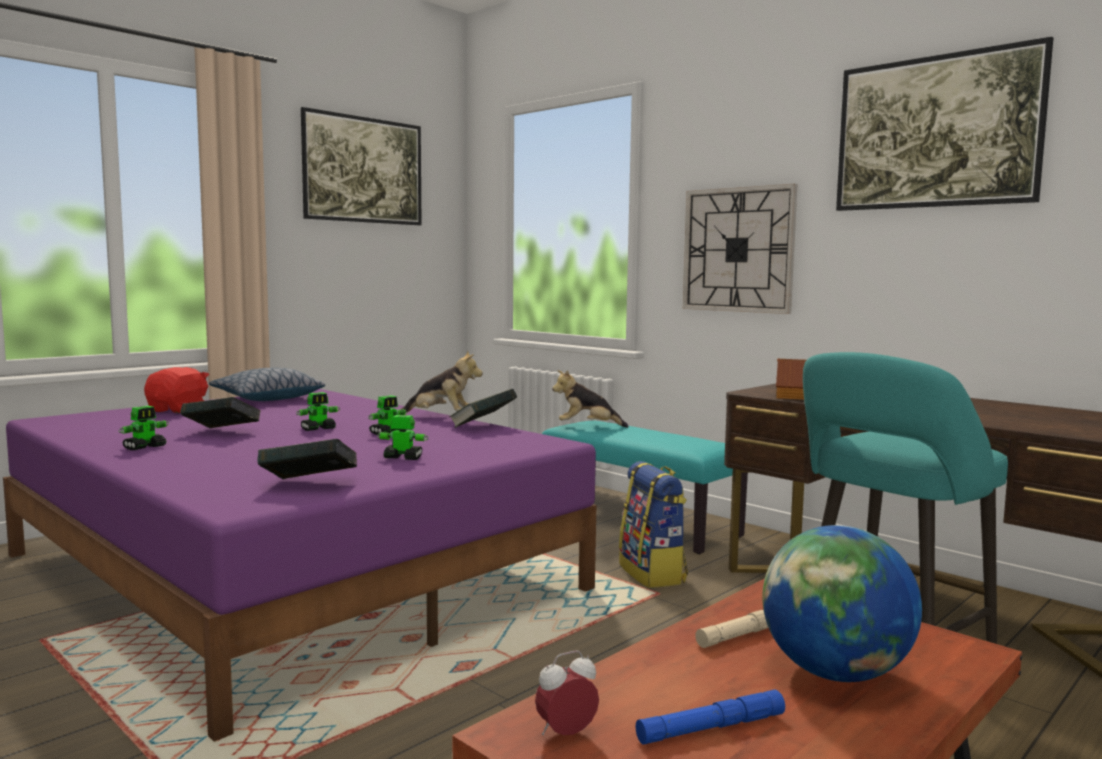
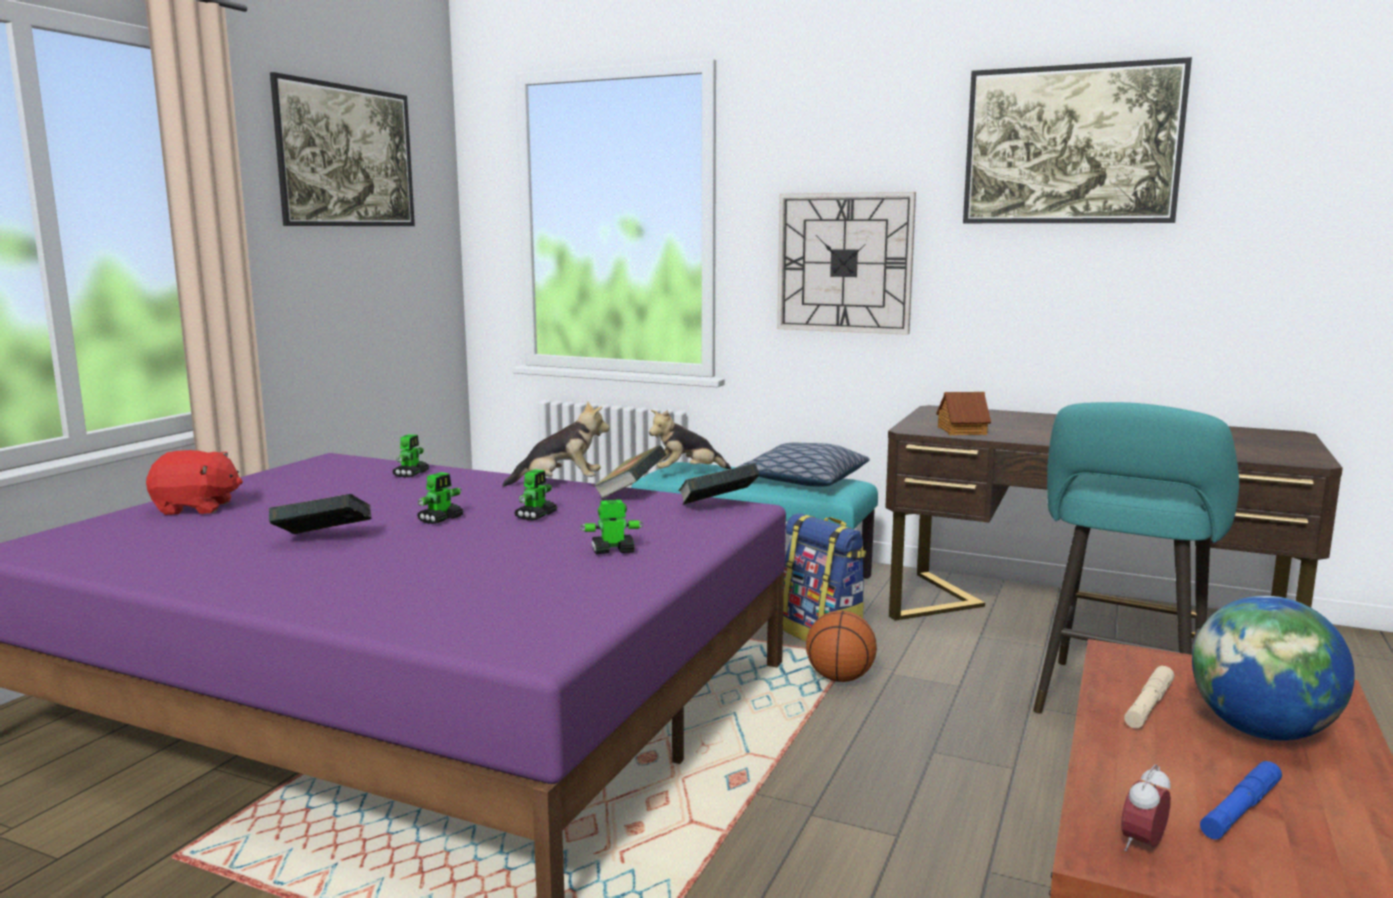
camera: 20 degrees left, 5 degrees up
(145, 447) = (258, 576): toy robot -> toy robot (411, 474)
(179, 410) = (196, 508): red plush toy -> red plush toy turned 90 degrees clockwise
(267, 398) = (289, 476): pillow -> pillow (803, 480)
(309, 485) = (568, 605): book -> book (717, 507)
(633, 608) = (840, 678): none -> basketball

